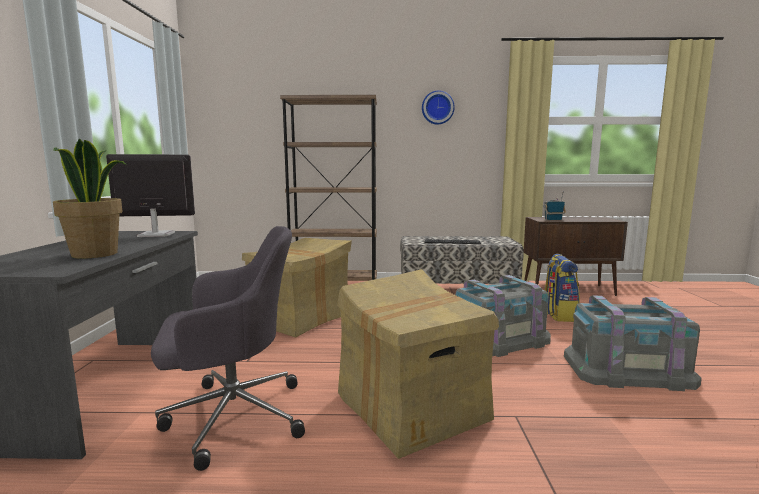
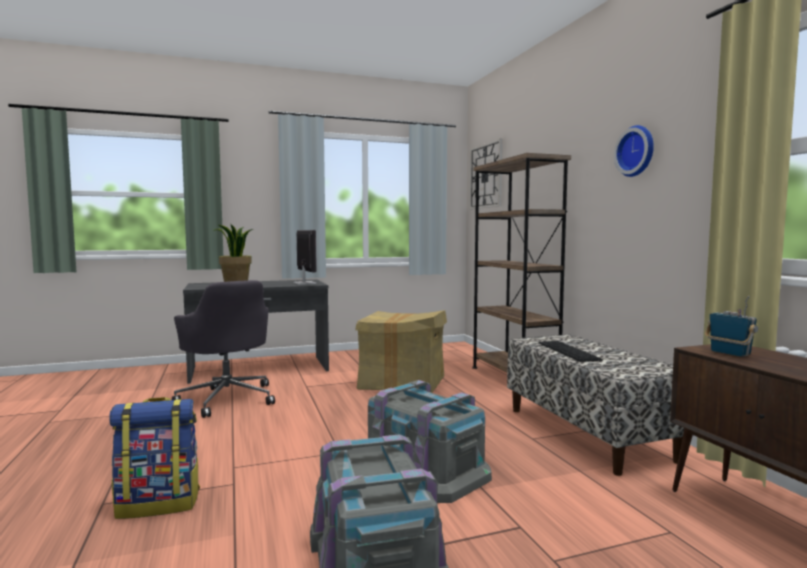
camera: 70 degrees right, 5 degrees down
(231, 102) = (486, 176): none -> wall clock
(410, 407) = (245, 442): cardboard box -> none
(558, 315) = (581, 512): backpack -> backpack (159, 503)

